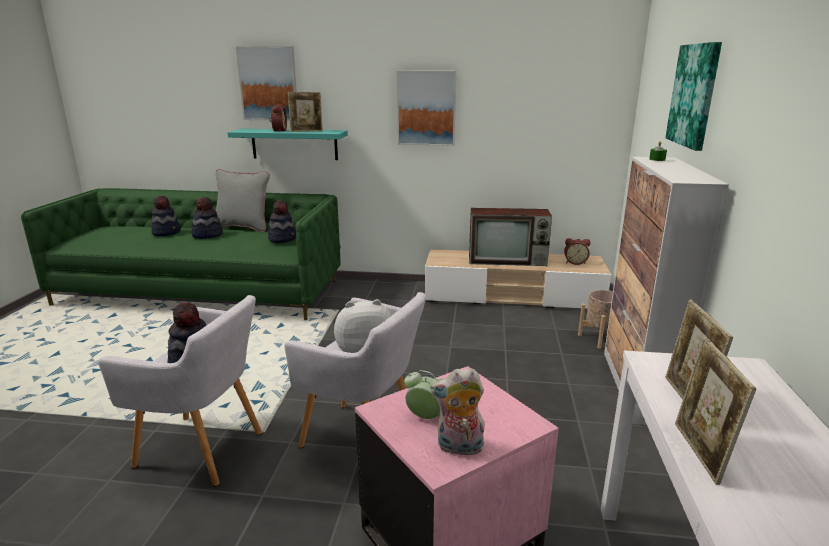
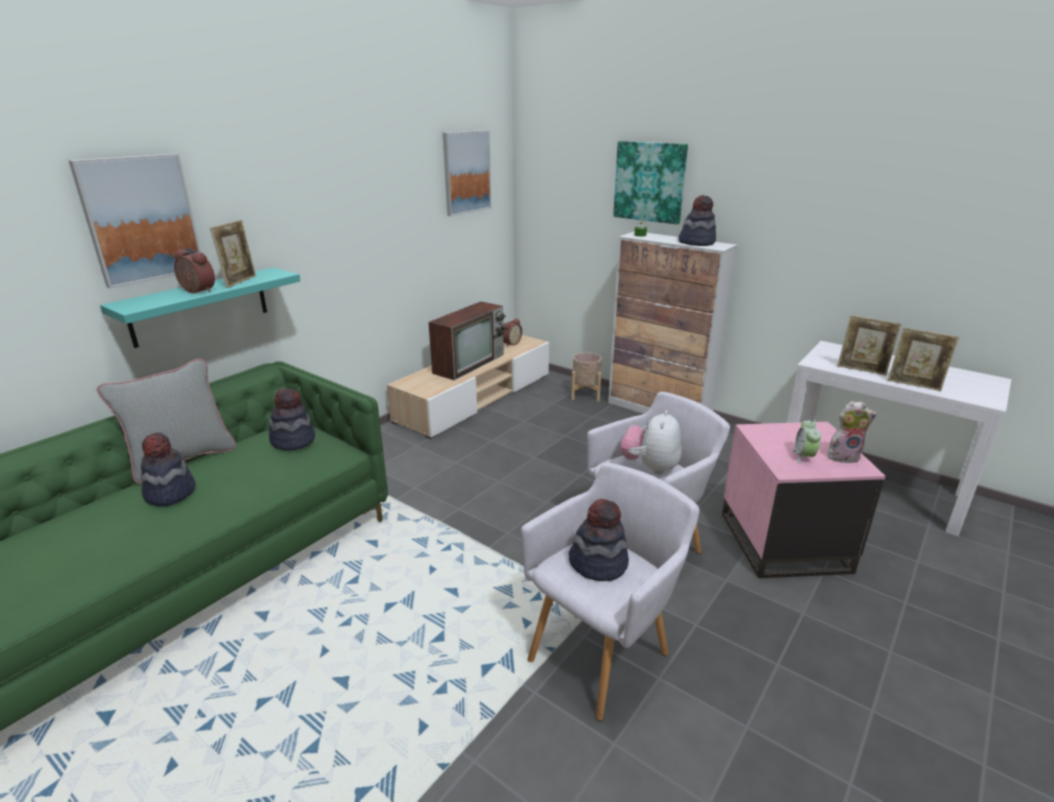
camera: 60 degrees left, 5 degrees up
(167, 232) = (80, 529): hat -> hat (697, 242)
(426, 108) = (359, 220): picture -> picture (466, 172)
(426, 418) = (803, 457): alarm clock -> alarm clock turned 45 degrees counterclockwise
(459, 448) = (843, 456): plush toy -> plush toy turned 120 degrees counterclockwise

